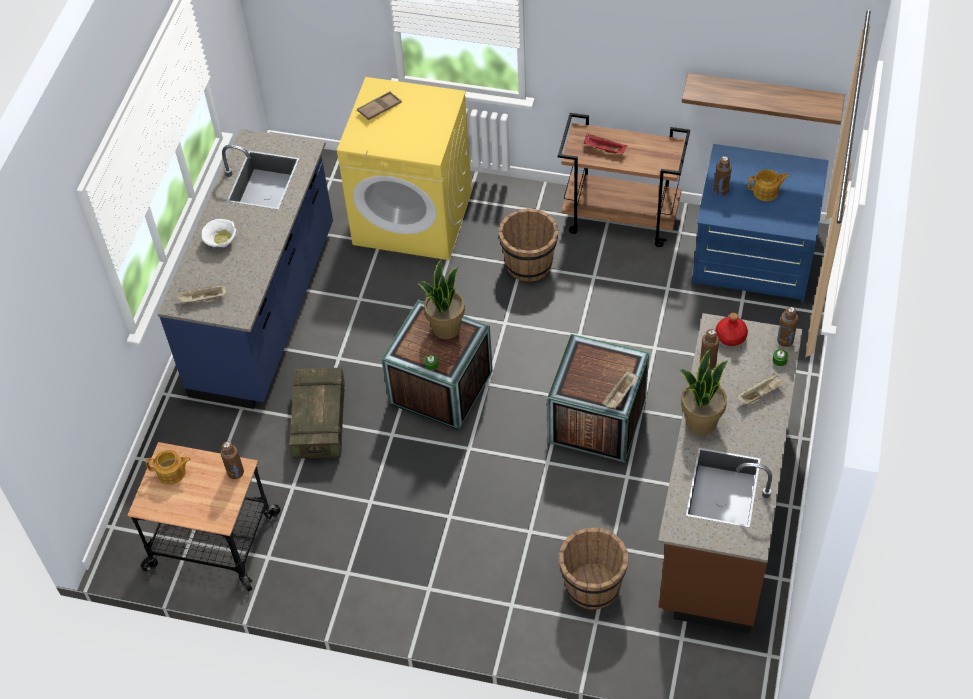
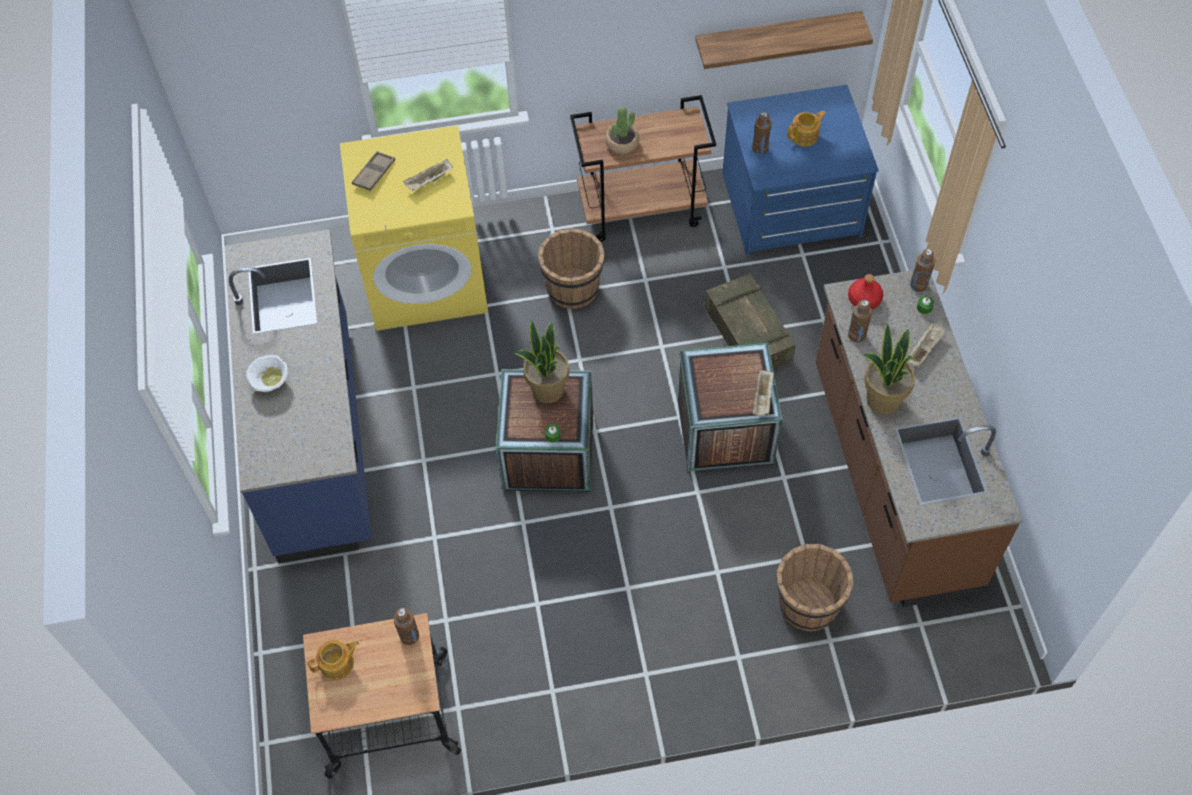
camera: 25 degrees left, 5 degrees up
(203, 299) = (284, 455): beige tray -> beige tray (429, 181)
(319, 422) = (439, 537): crate -> crate (748, 335)
(604, 149) = (622, 143): red tray -> potted plant

